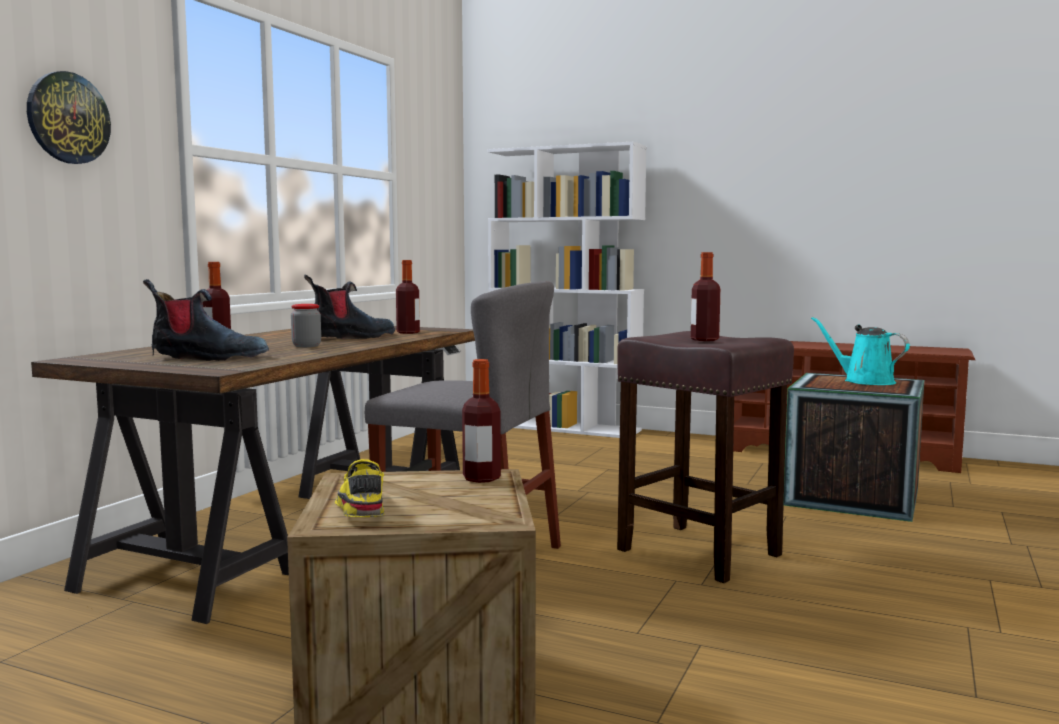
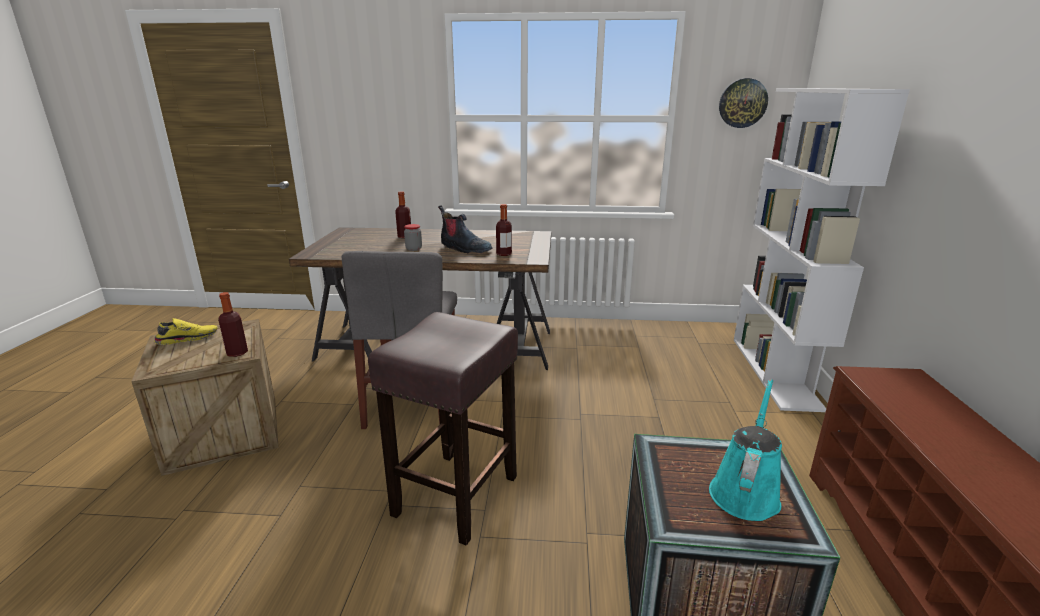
camera: 70 degrees right, 15 degrees up
(68, 118) = (377, 109): wall clock -> wall clock (742, 103)
(207, 358) = (354, 244): boot -> none
(704, 340) = (446, 339): bottle -> none

